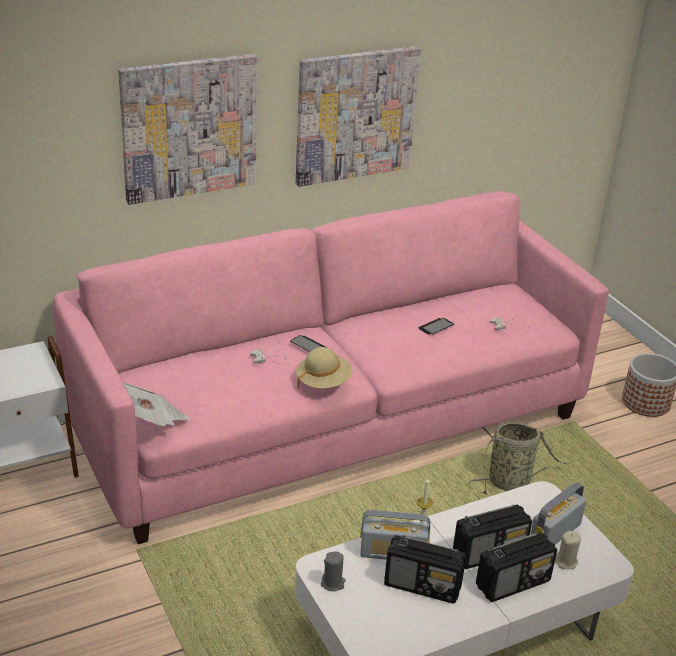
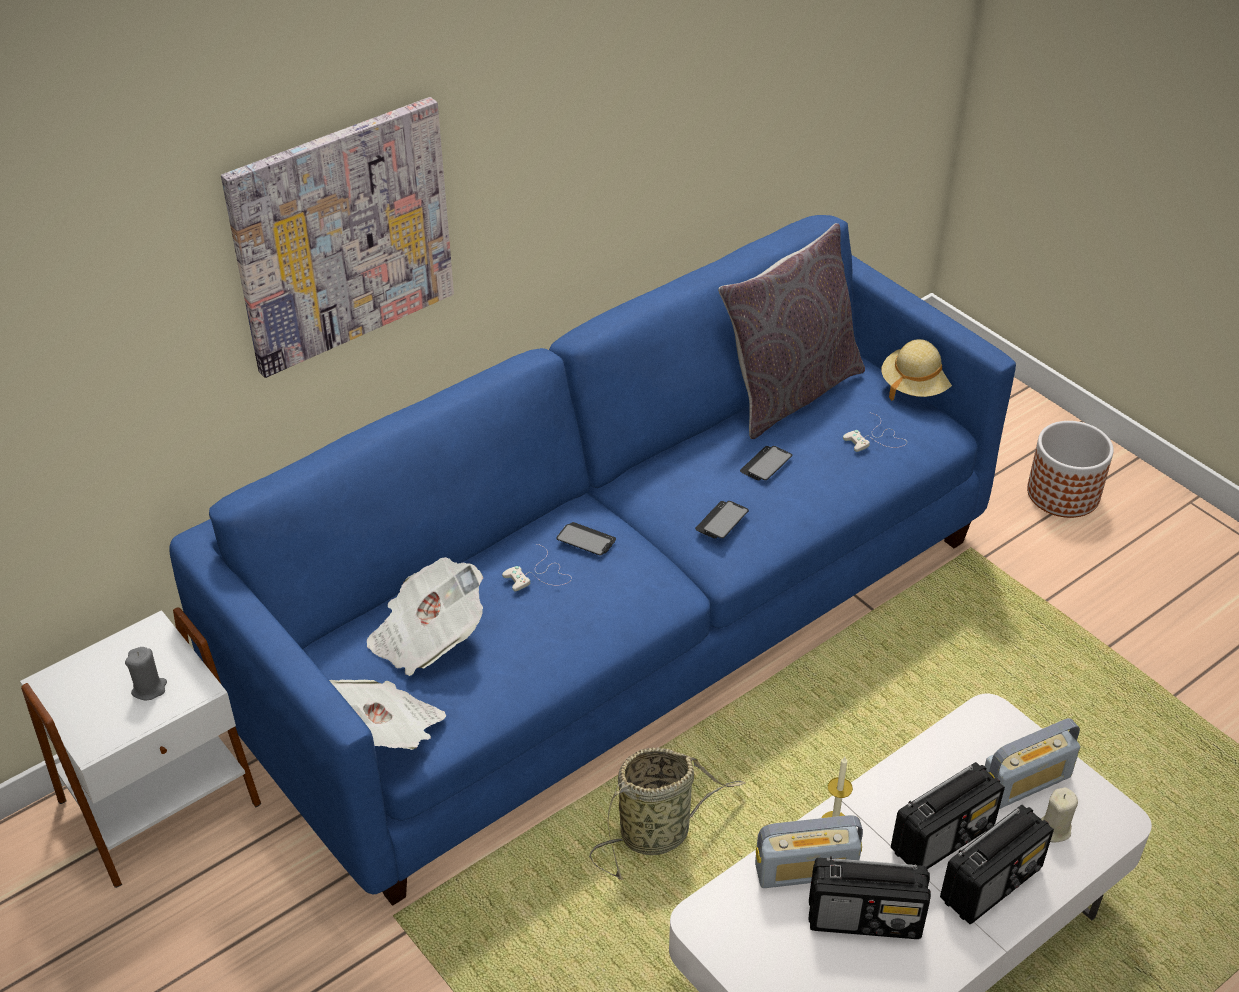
camera: 10 degrees left, 10 degrees up
(193, 378) = (427, 637): none -> newspaper
(323, 382) = (629, 604): beige hat -> beige hat (917, 385)
(332, 423) = (619, 624): pink sofa -> blue sofa
(333, 583) = (735, 944): grey candle -> grey candle (149, 688)
(355, 115) = (591, 150): picture -> none
(397, 351) = (721, 521): none -> phone
(465, 294) = (789, 392): none -> grey pillow
(511, 481) = (910, 673): basket -> basket (659, 833)
(554, 533) = (1025, 783): radio -> radio turned 150 degrees counterclockwise

